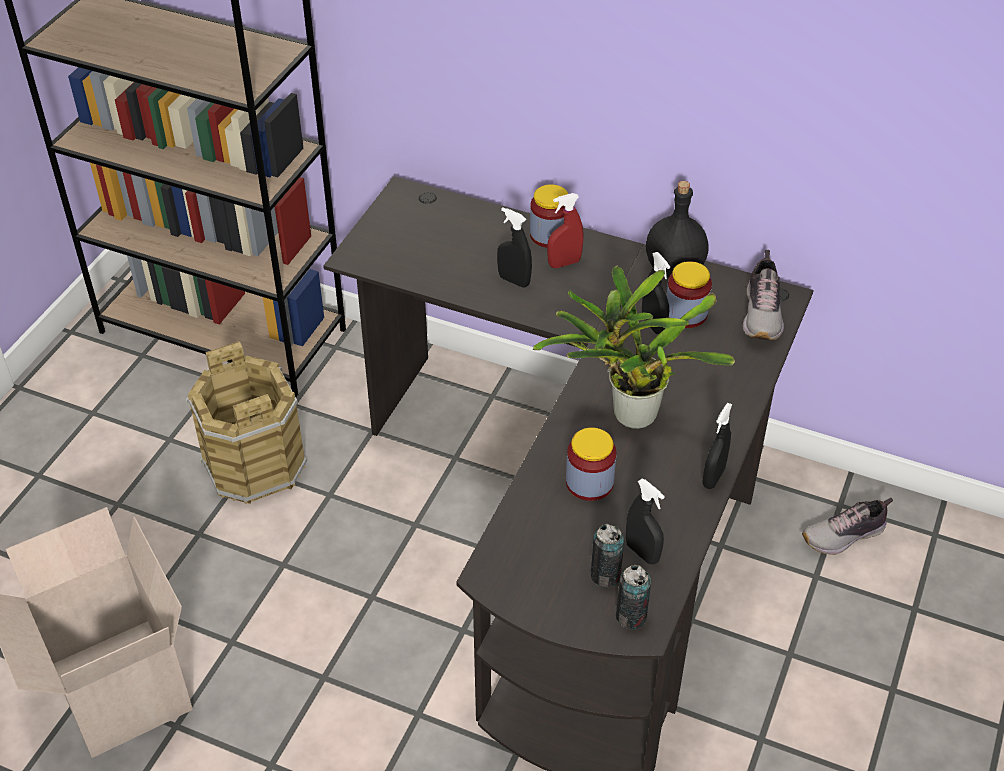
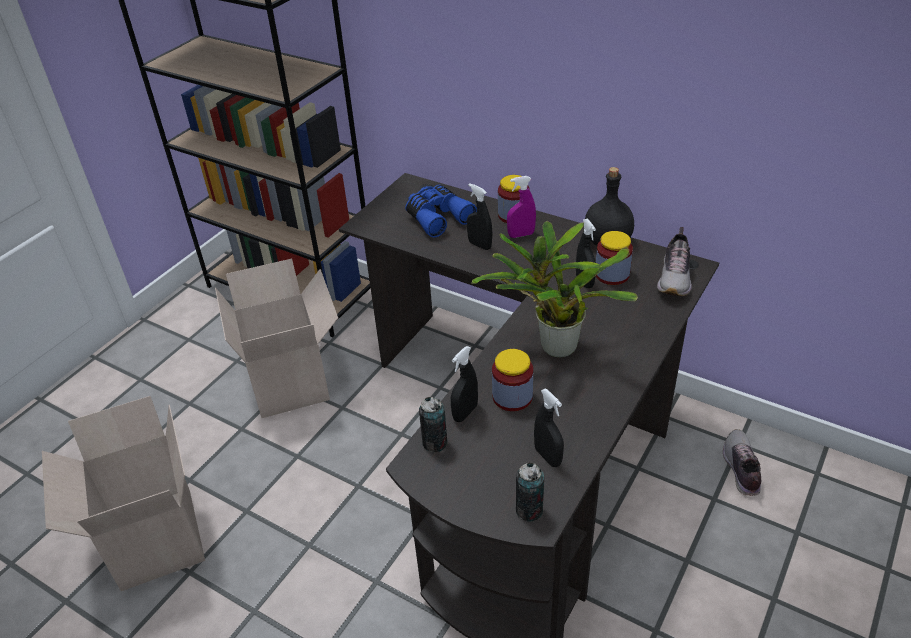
camera: 10 degrees right, 5 degrees down
(254, 465) = (292, 382): brown bucket -> cardboard box
(451, 242) = (437, 217): none -> blue binoculars
(564, 263) = (521, 235): red spray bottle -> purple spray bottle
(605, 575) = (512, 473): can -> can (434, 443)
(713, 477) = (618, 399): black spray bottle -> black spray bottle (465, 413)
(844, 536) = (740, 468): shoe -> shoe turned 105 degrees clockwise

